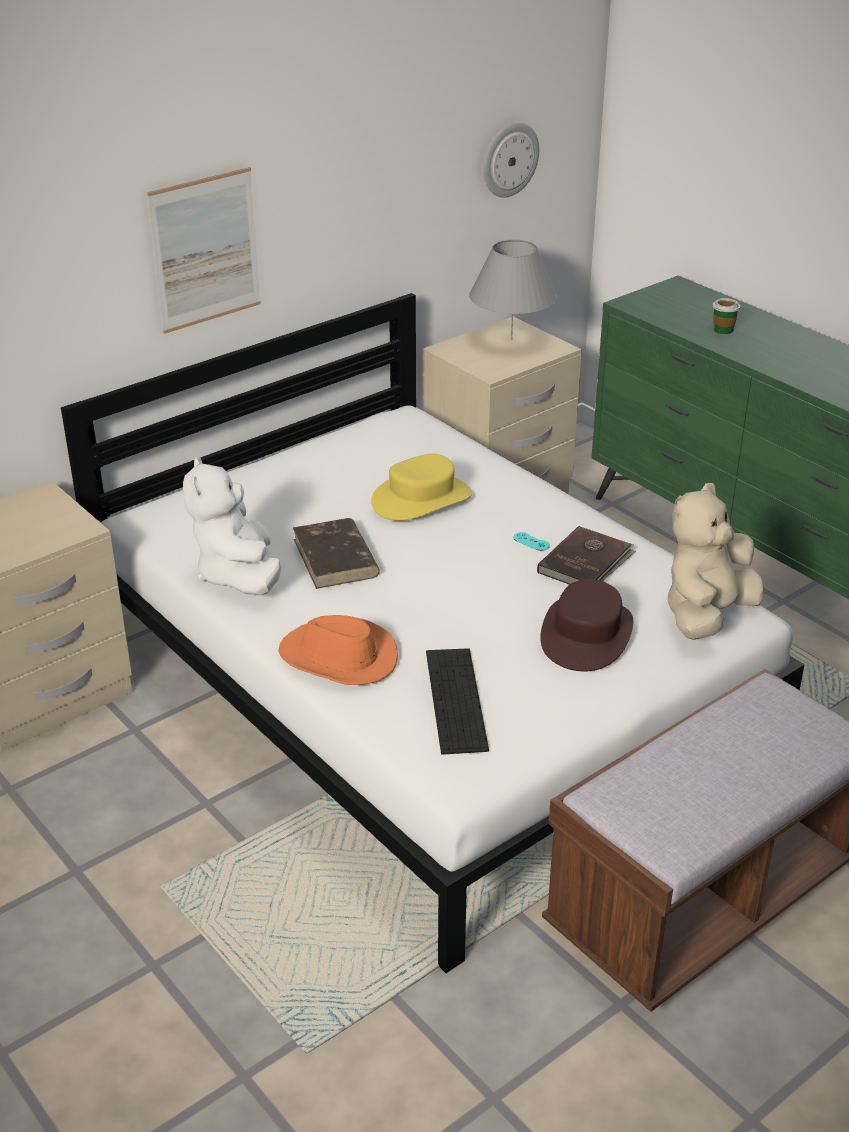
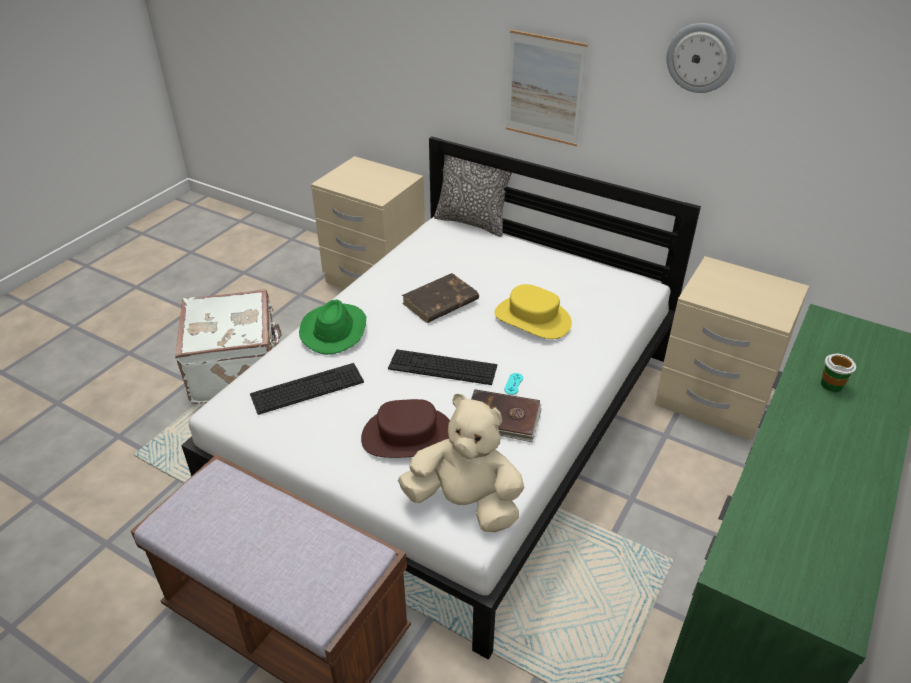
camera: 70 degrees right, 5 degrees up
(157, 494) = (472, 222): none -> pillow
(165, 895) = (237, 369): none -> white suitcase
(238, 575) = (403, 272): white plush toy -> none
(338, 658) = (334, 330): orange hat -> green hat
(474, 583) = (442, 367): none -> keyboard
(509, 159) = (851, 148): wall clock -> wall clock (701, 58)
(511, 339) = (764, 293): grey table lamp -> none

